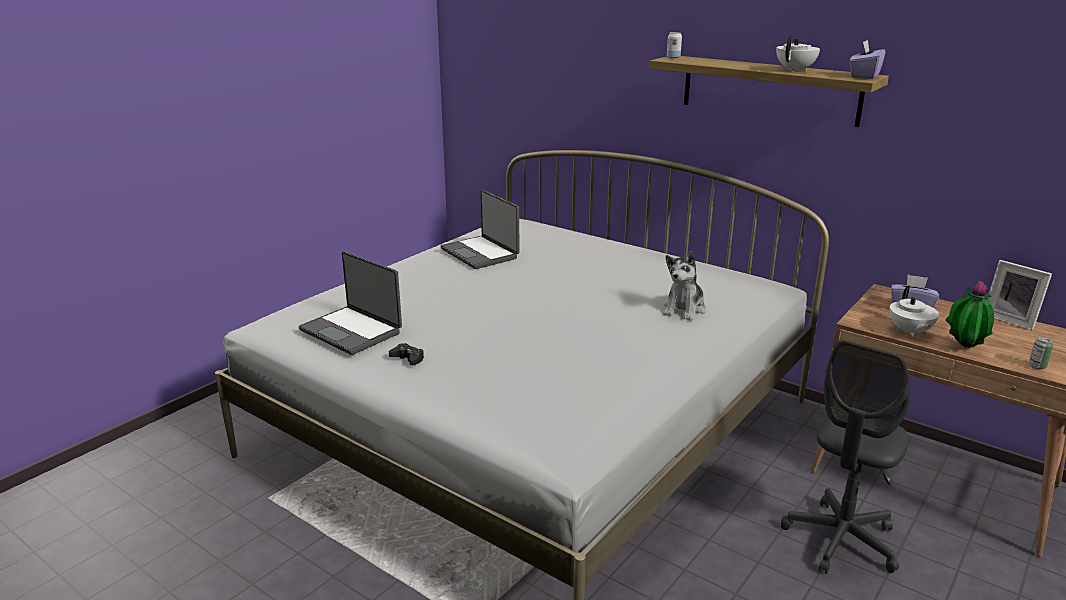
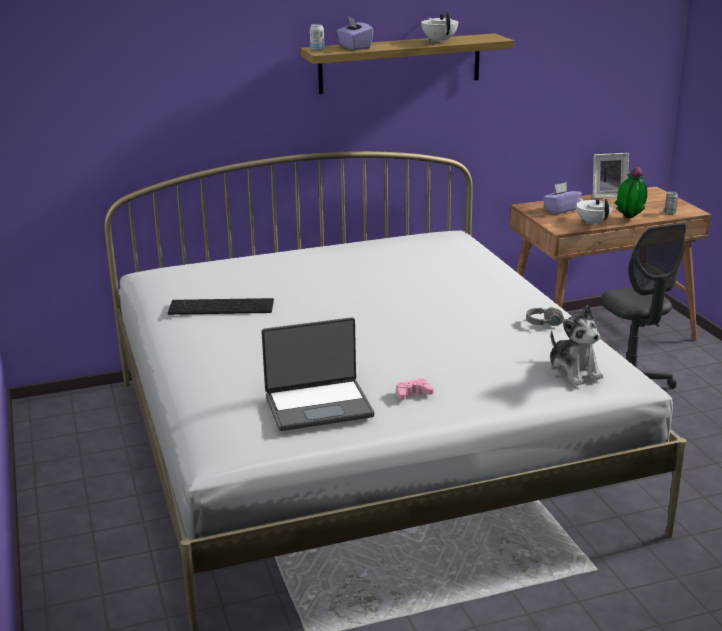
camera: 55 degrees left, 0 degrees up
(408, 358) = (413, 393): black game controller -> pink game controller
(481, 253) = (222, 306): laptop -> keyboard
(626, 379) = (548, 323): none -> grey headphones
(684, 309) = (460, 270): plush toy -> plush toy (573, 371)
(864, 76) = (490, 36): purple tissue box -> purple tissue box (354, 47)
(909, 332) = (592, 222): white teapot -> white teapot turned 150 degrees counterclockwise

